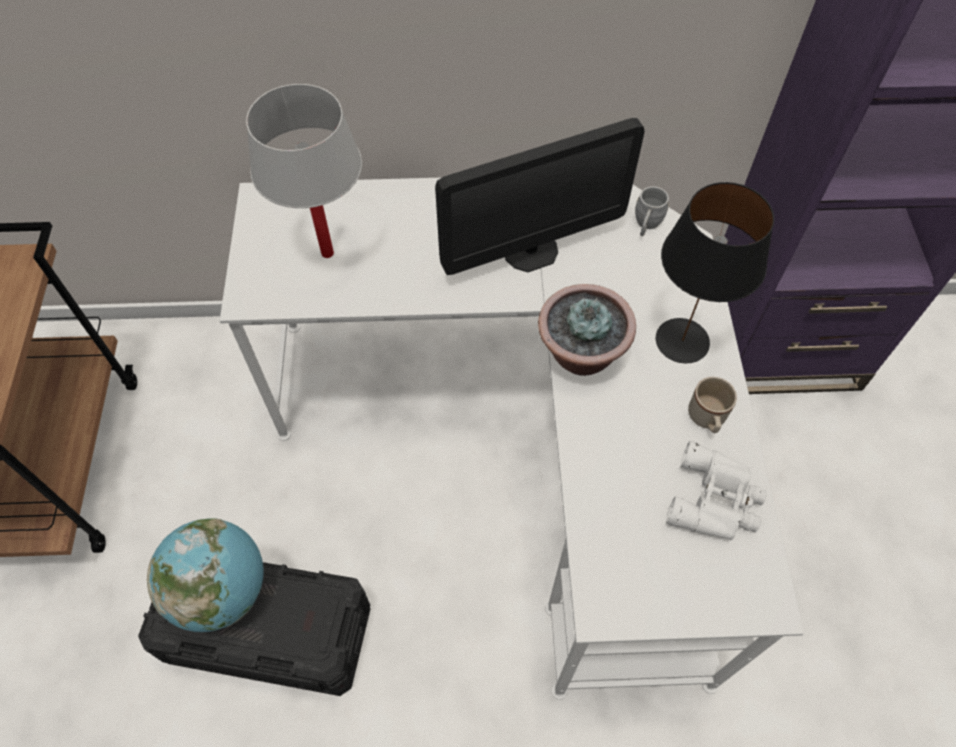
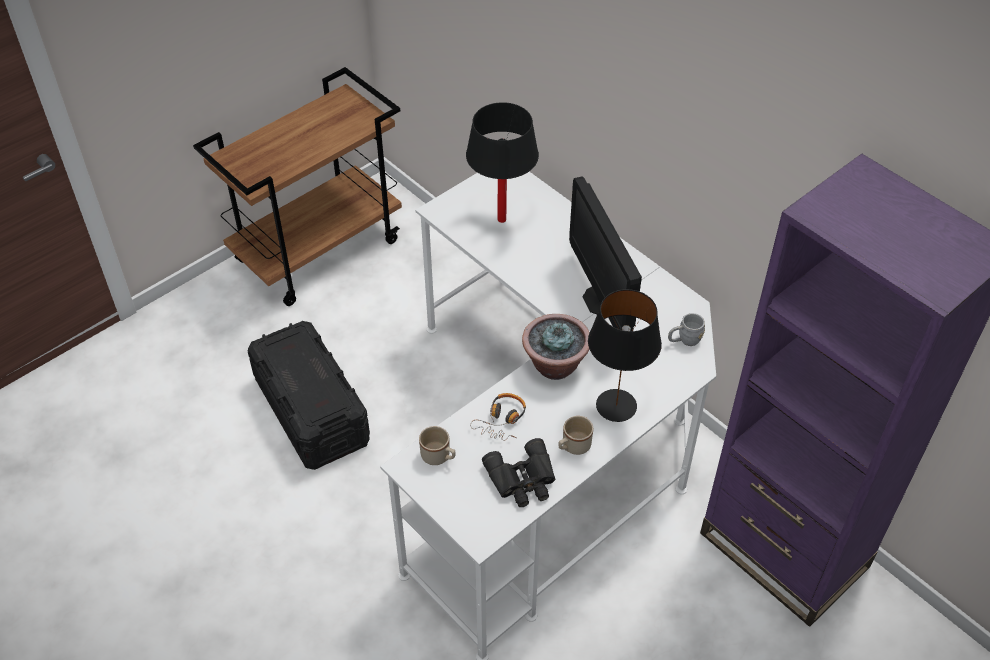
camera: 50 degrees right, 10 degrees down
(222, 590) = (304, 355): globe -> none
(327, 253) = (501, 219): white table lamp -> black table lamp
(530, 251) = (602, 300): monitor -> monitor turned 45 degrees clockwise
(615, 460) = (502, 420): none -> headphones
(616, 564) = (439, 457): none -> beige mug
(716, 500) = (523, 480): white binoculars -> black binoculars

